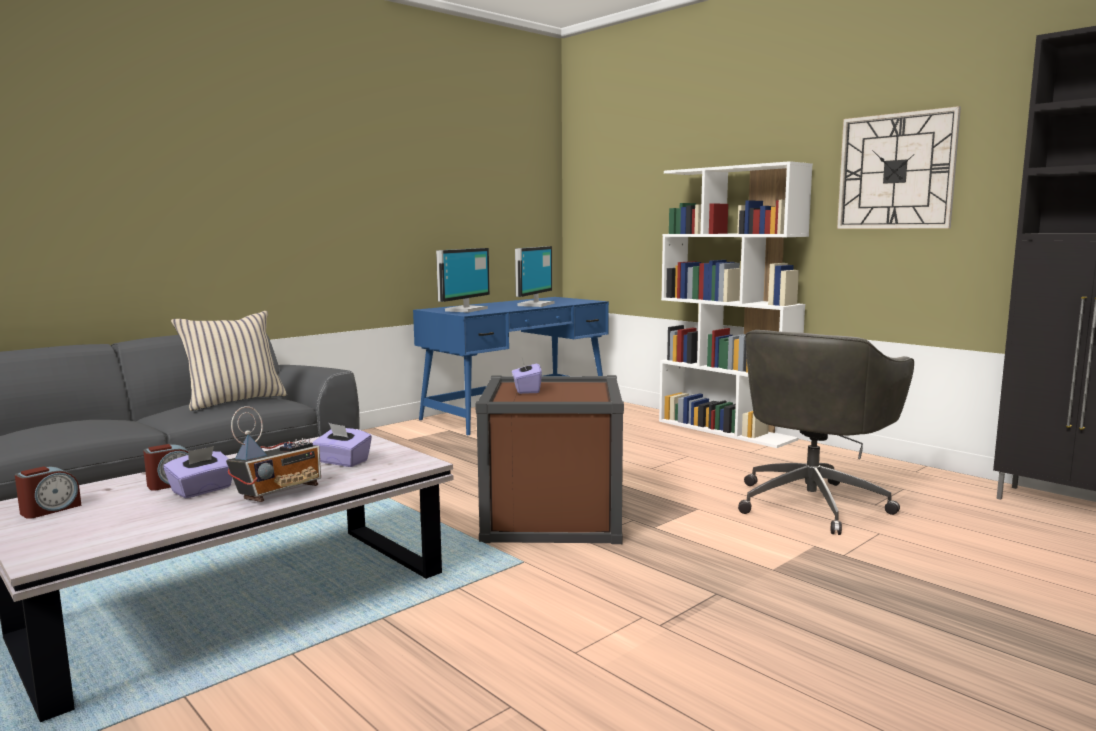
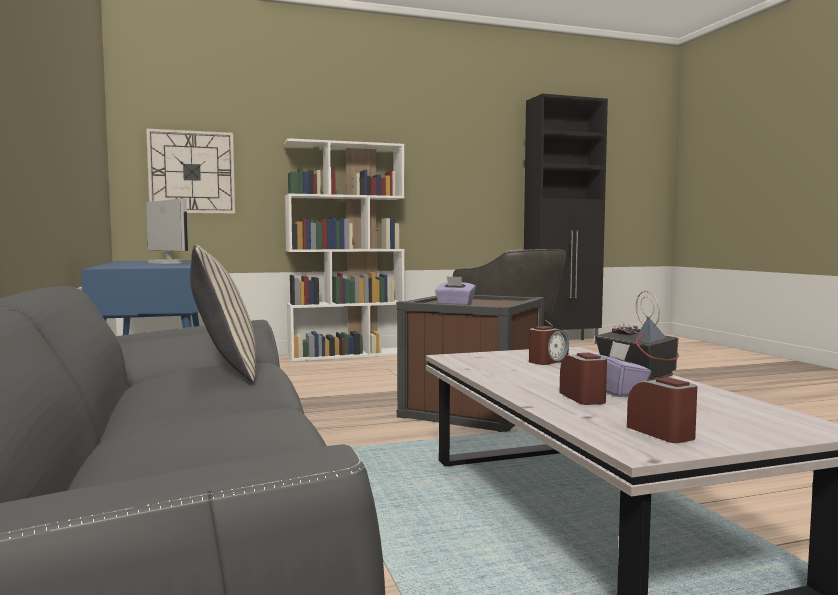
camera: 65 degrees left, 5 degrees down
(342, 462) = (548, 361): purple tissue box -> alarm clock
(464, 310) = (145, 266): monitor -> none
(896, 171) = (448, 159): wall clock -> wall clock (192, 172)

